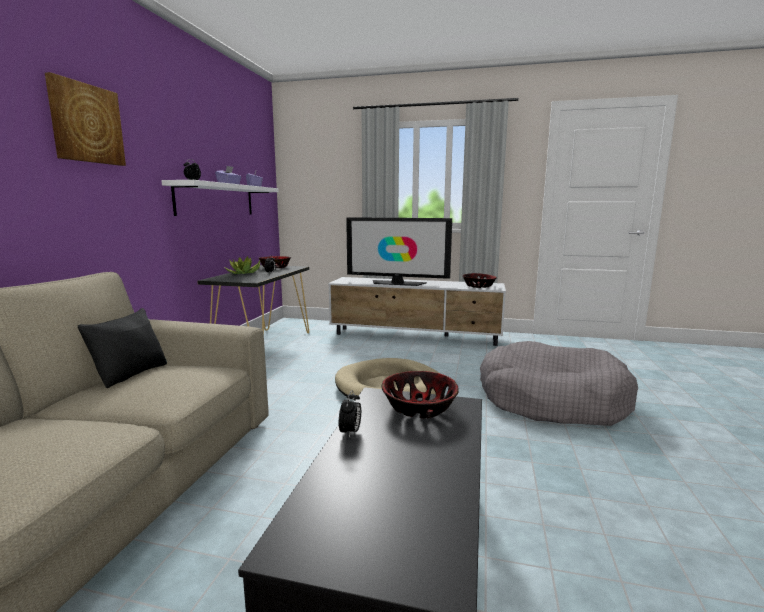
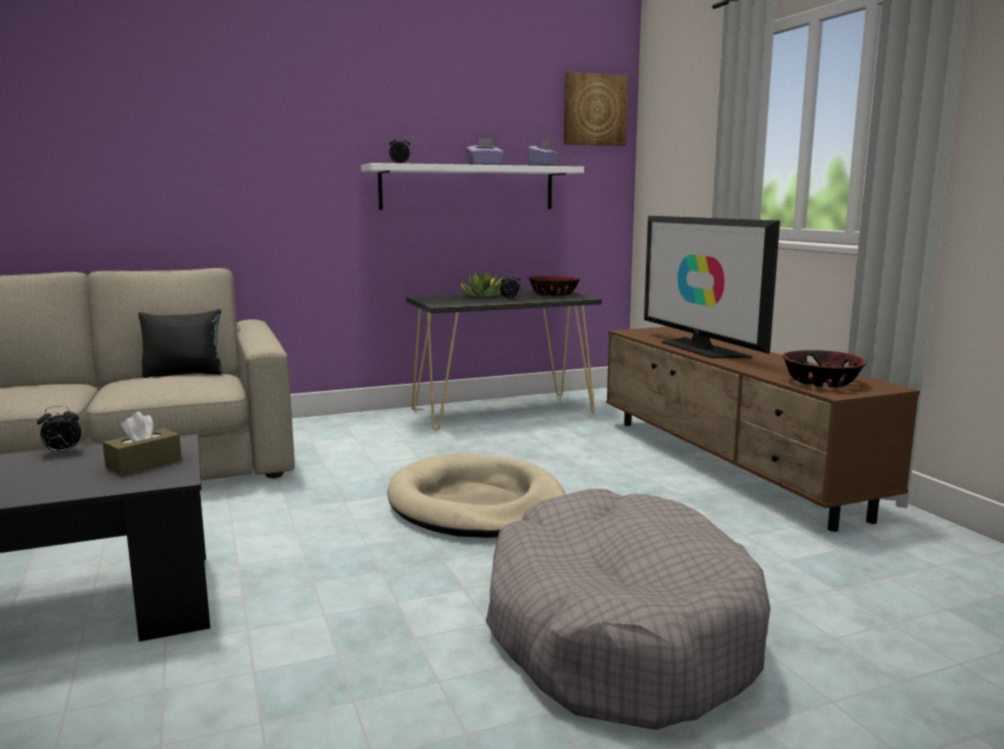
camera: 55 degrees right, 0 degrees up
(86, 123) = (256, 110): picture -> picture (594, 110)
(416, 336) = (727, 465): white tv stand -> brown tv stand
(419, 408) = (144, 464): bowl -> brown tissue box

